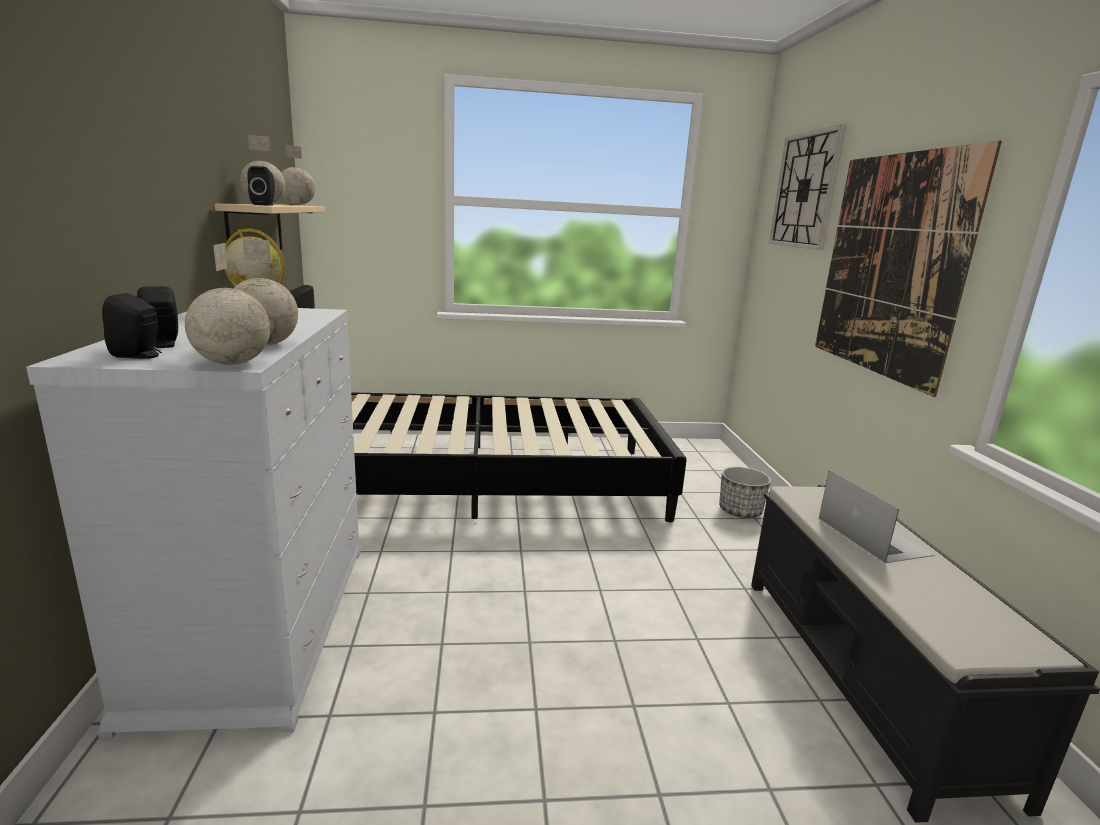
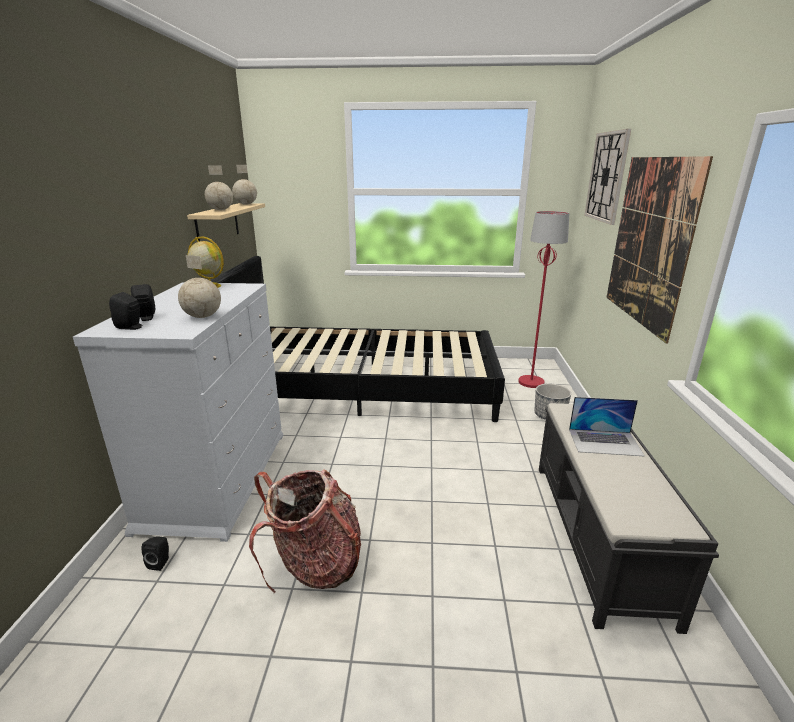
camera: 10 degrees right, 5 degrees up
(231, 363) = (178, 332): globe -> none
(265, 205) = (218, 212): black speaker -> black speaker (160, 562)
(456, 758) = (315, 564): none -> backpack
(700, 468) = (530, 382): none -> red floor lamp
(872, 536) = (605, 442): laptop -> laptop turned 105 degrees clockwise

